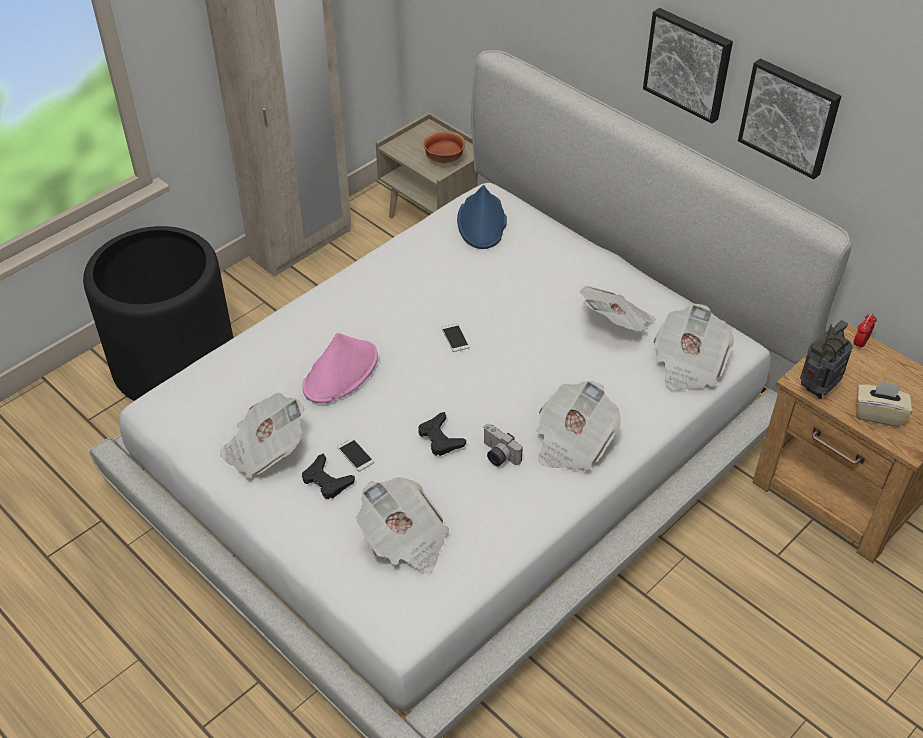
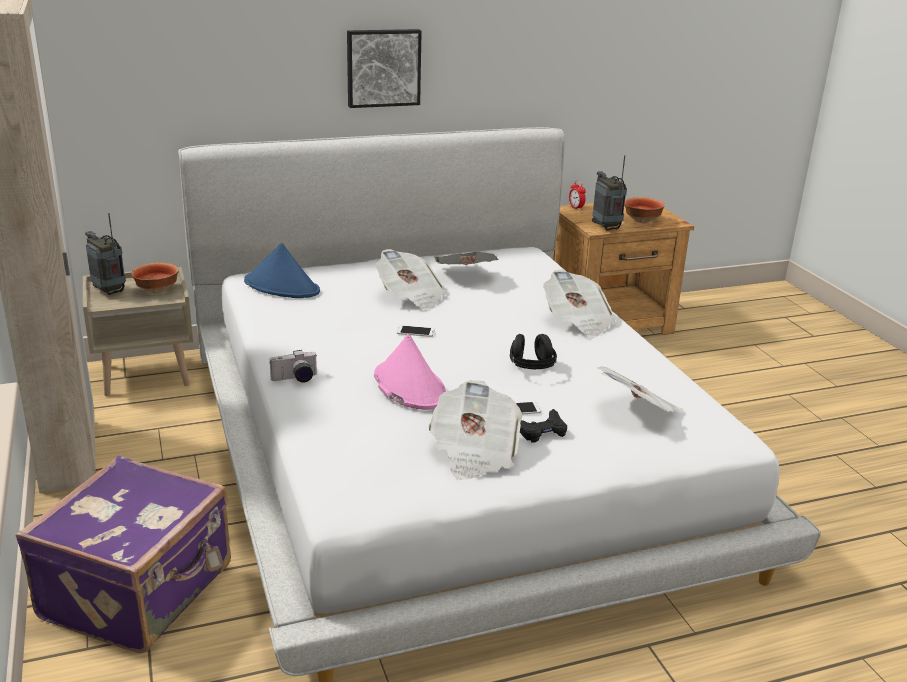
camera: 65 degrees left, 20 degrees down
(175, 363) = (140, 592): black planter -> purple suitcase
(421, 138) = (109, 291): none -> radio
(440, 438) = (531, 367): black game controller -> black headphones
(497, 455) = (570, 350): camera -> camera (295, 379)
(688, 364) = (533, 266): newspaper -> newspaper (411, 297)
(790, 117) = (476, 68): picture -> none
(878, 413) = (642, 221): beige tissue box -> bowl

